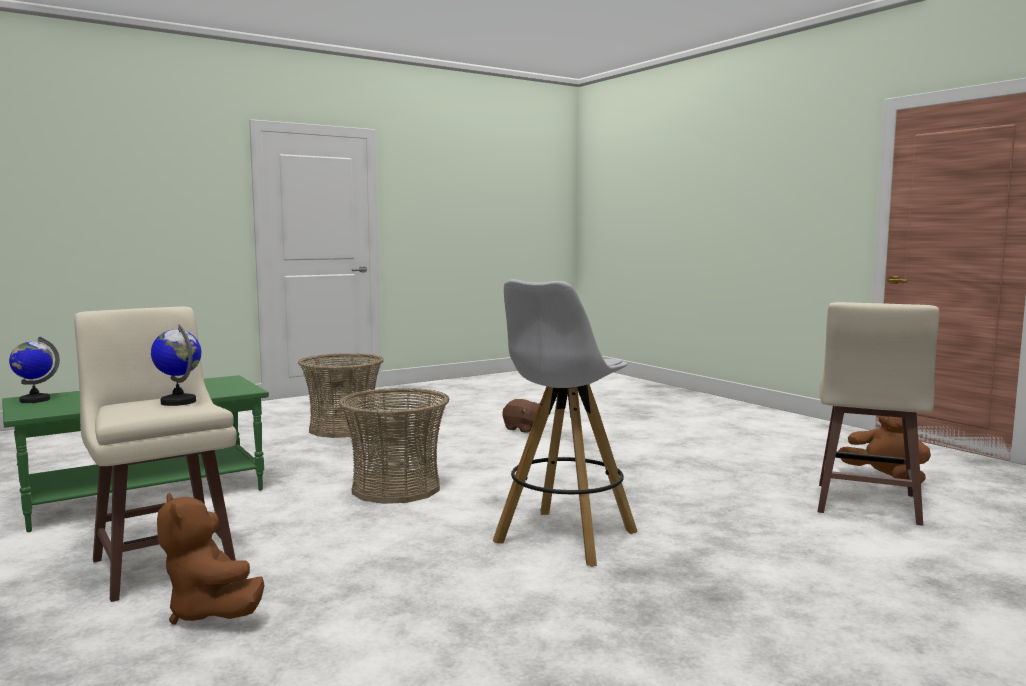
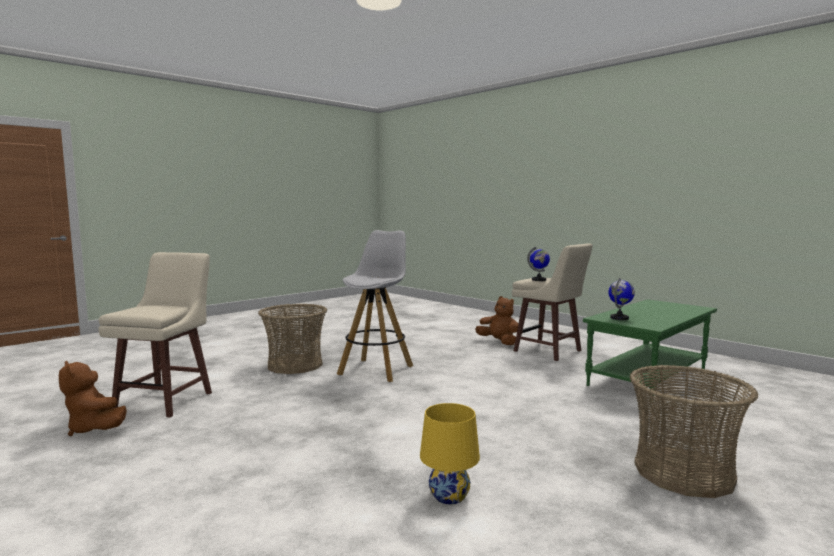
camera: 170 degrees right, 0 degrees up
(34, 400) = (690, 307): globe -> globe (619, 318)
(396, 488) = (500, 392): basket -> basket (295, 365)
(523, 429) = (449, 496): brown plush toy -> yellow table lamp

